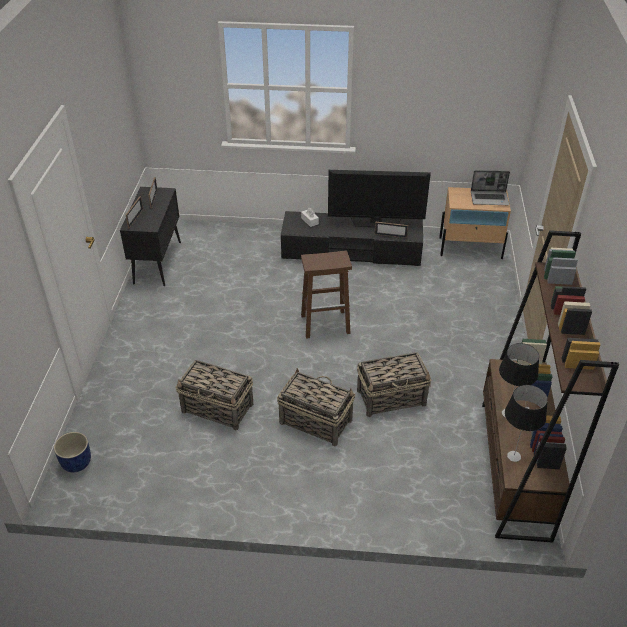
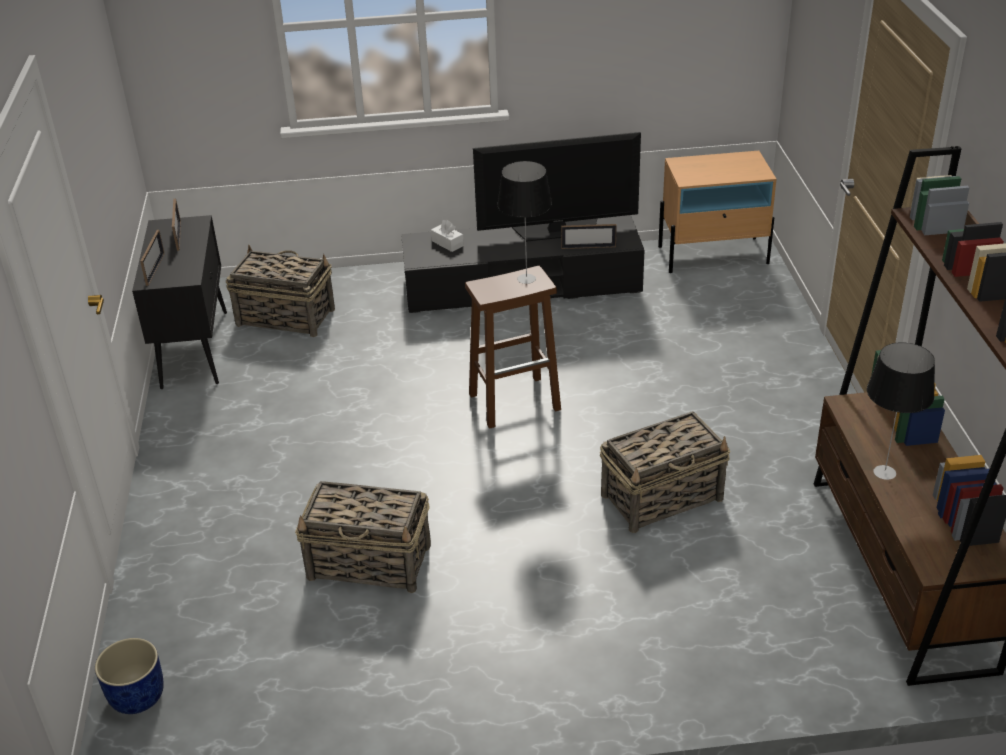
camera: 10 degrees left, 5 degrees down
(315, 421) = (545, 555): basket -> basket (284, 317)
(490, 198) = (737, 166): laptop -> none
(514, 456) = (920, 535): table lamp -> table lamp (527, 278)

